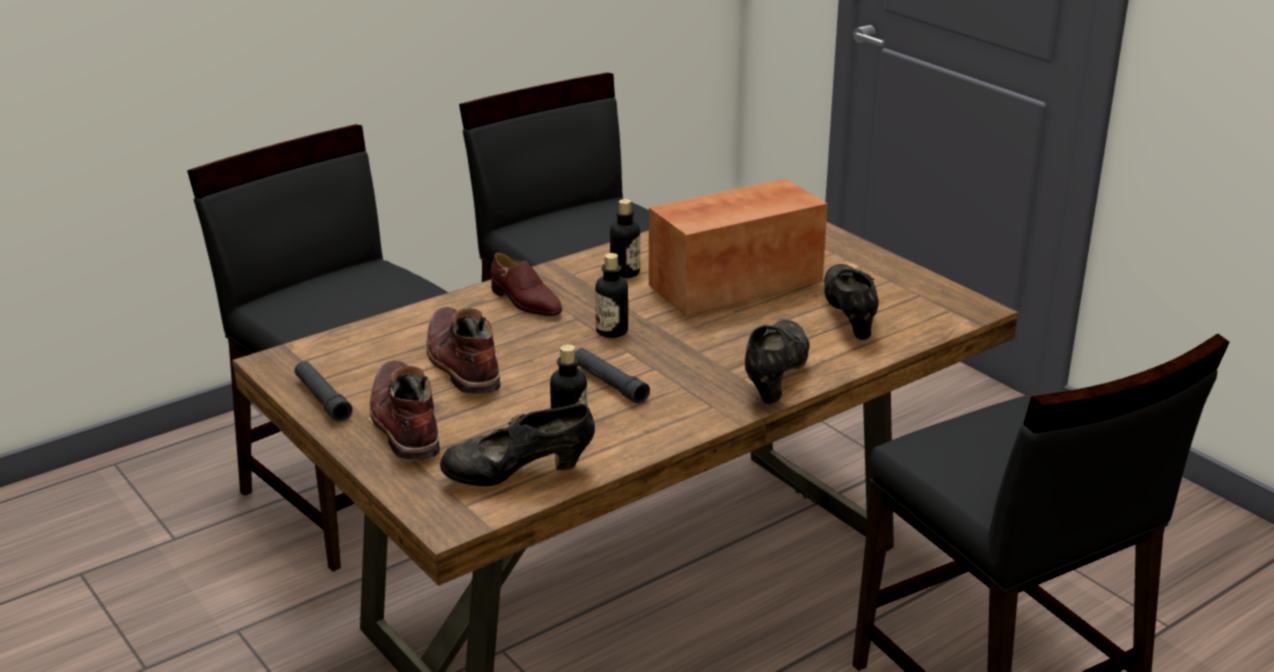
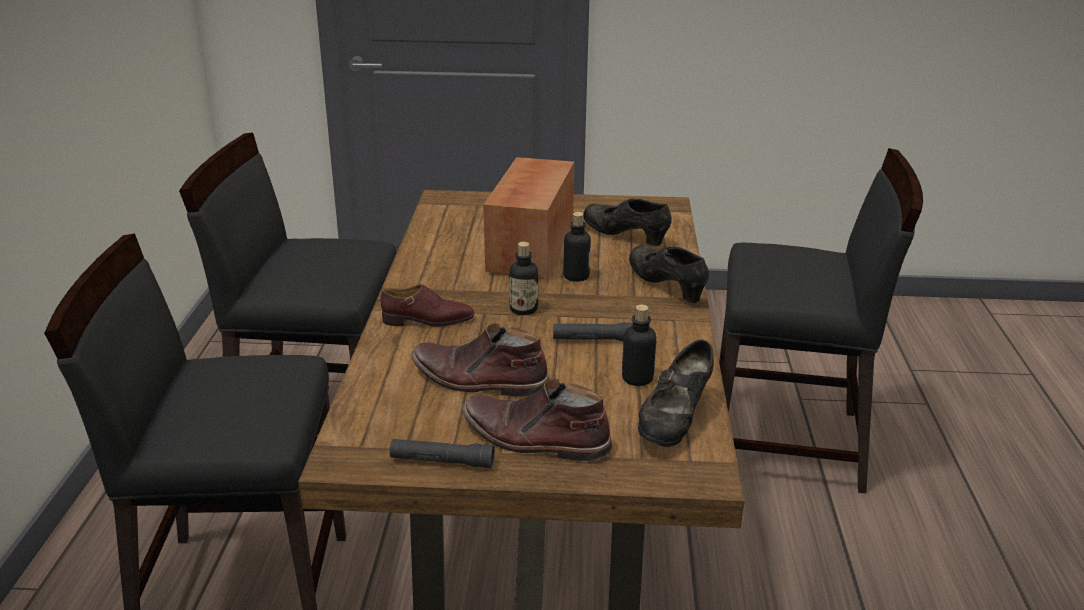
camera: 50 degrees left, 0 degrees up
(625, 272) = (448, 272): bottle -> bottle (576, 276)

